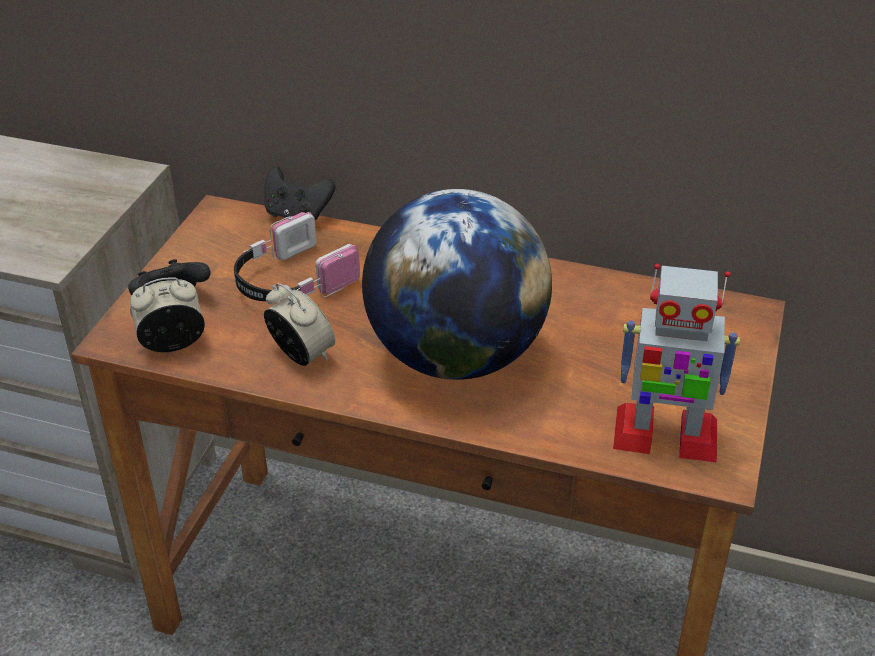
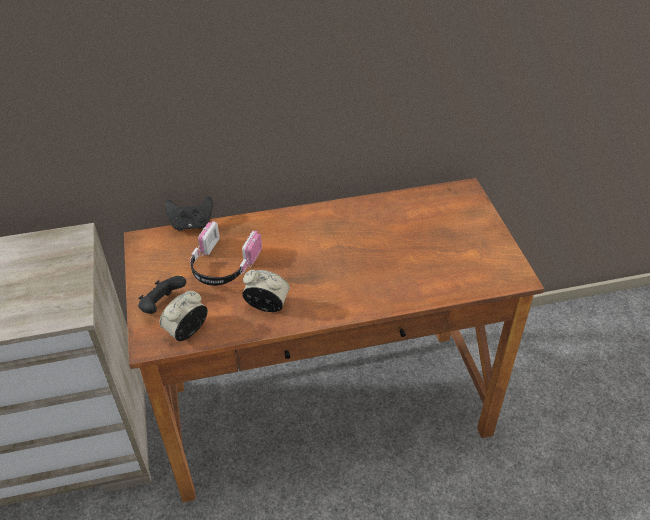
camera: 30 degrees left, 5 degrees up
(456, 356) = (348, 272): globe -> none
(664, 435) = (479, 270): toy robot -> none

